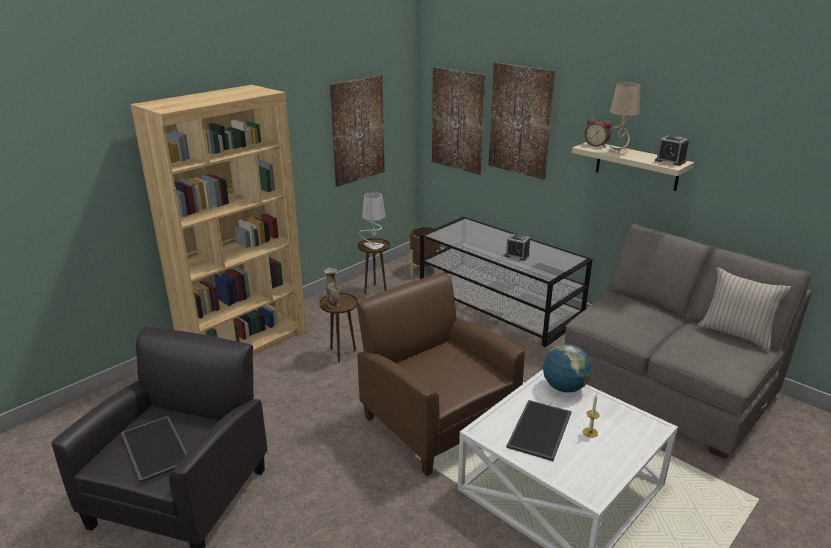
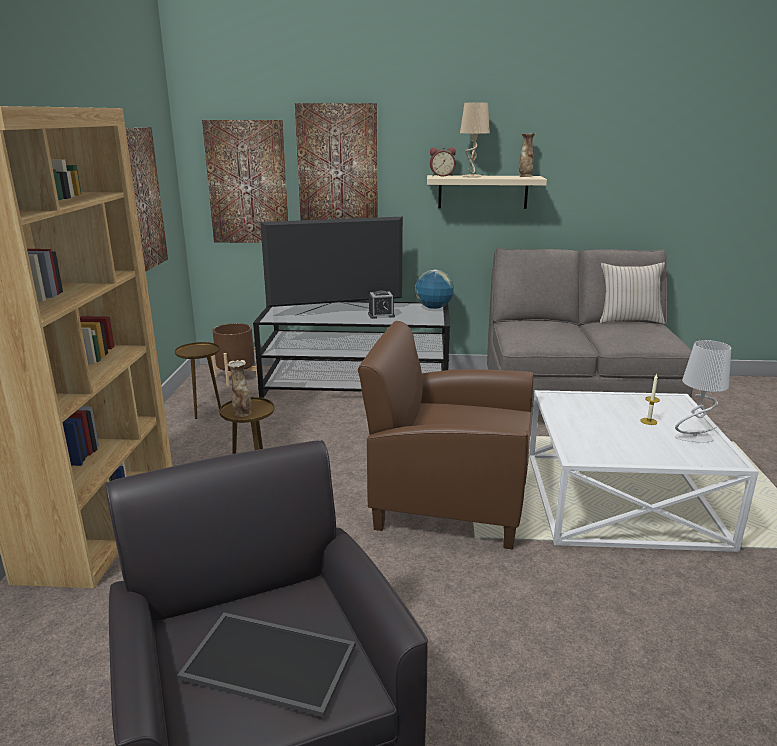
camera: 40 degrees left, 5 degrees down
(373, 246) = (197, 351): grey table lamp -> grey table lamp (693, 438)
(488, 242) = (336, 312): none -> television
(541, 430) = (617, 435): tray -> none
(564, 387) = (575, 399): globe -> globe (433, 308)
(670, 161) = (525, 176): alarm clock -> vase

